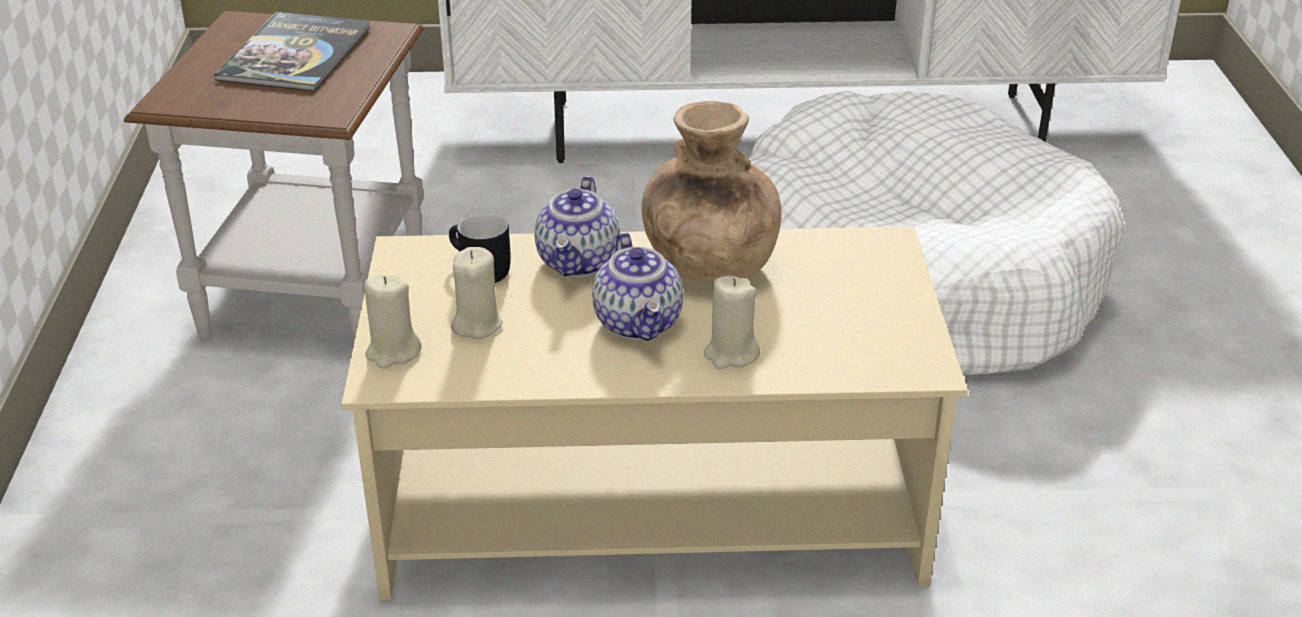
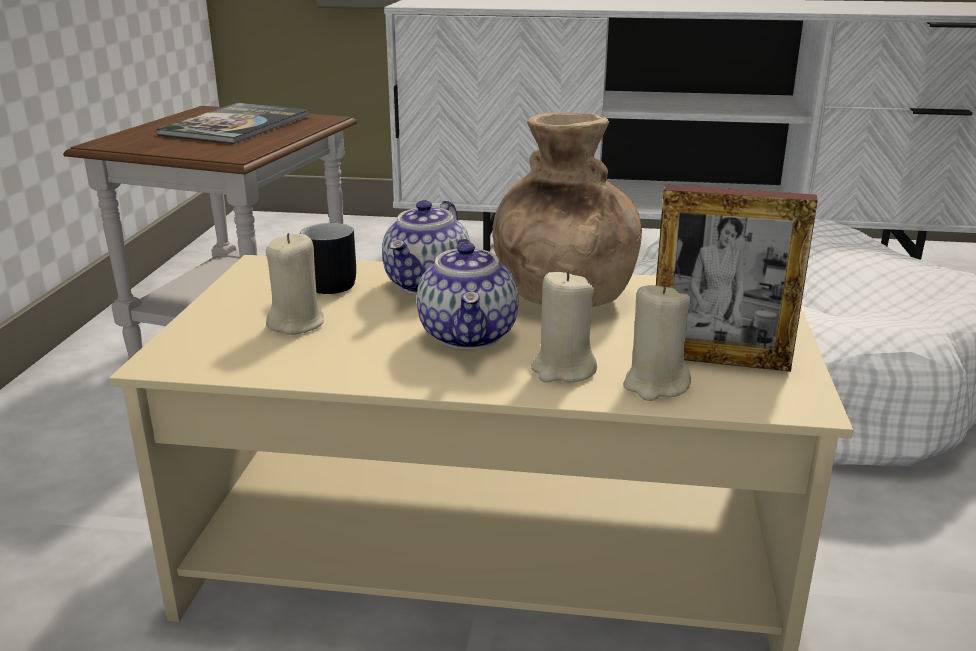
camera: 10 degrees right, 10 degrees down
(392, 352) = (195, 338): beige candle -> beige candle (655, 385)
(859, 329) = (719, 359): none -> picture frame

